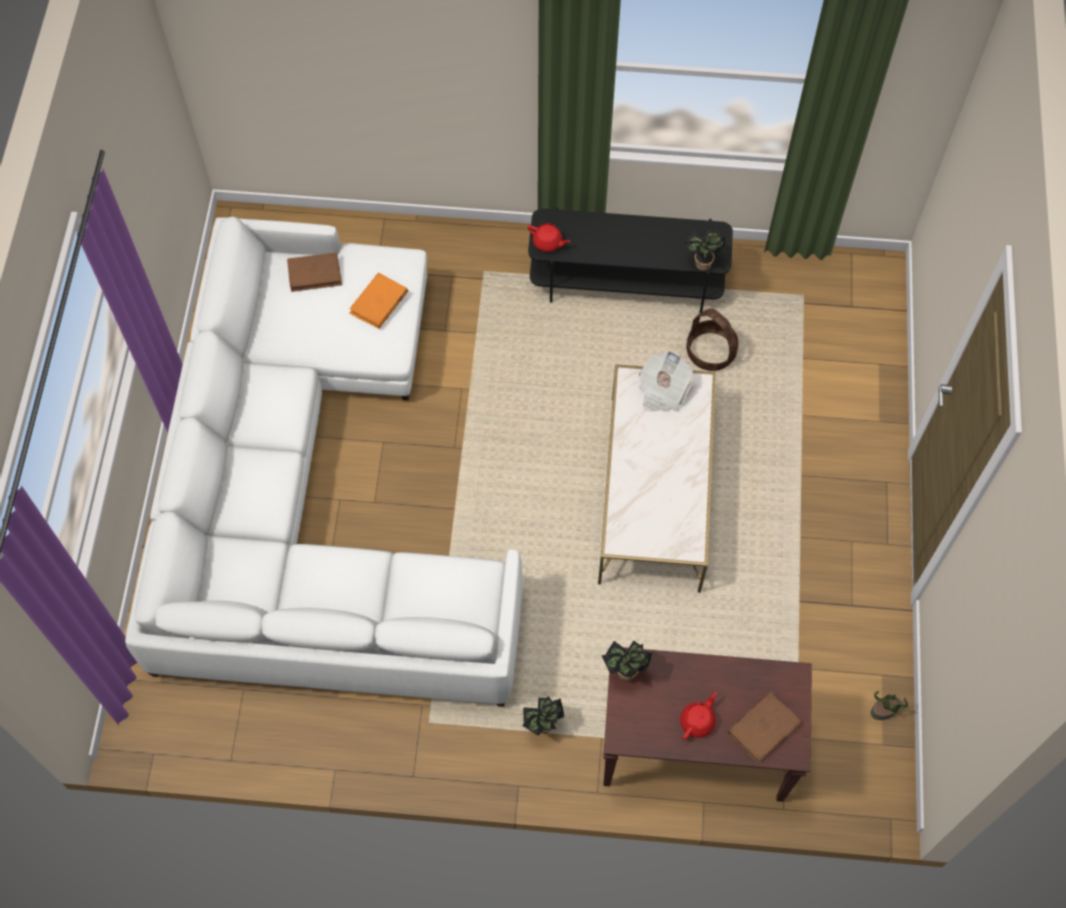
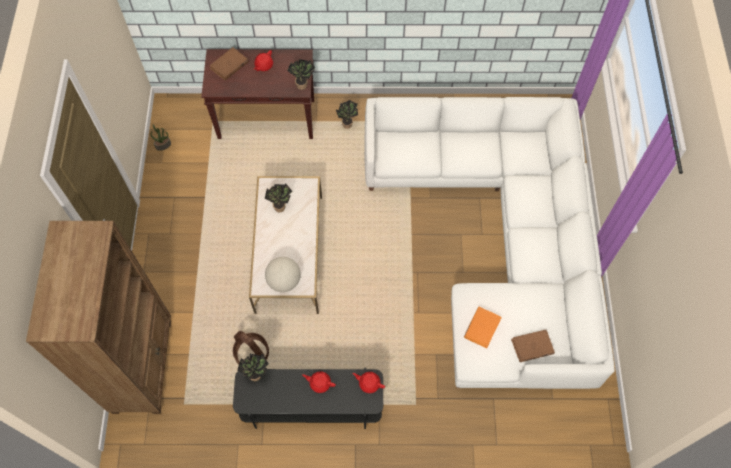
camera: 175 degrees right, 0 degrees up
(615, 248) = (319, 383): none -> red teapot
(662, 390) = (284, 281): newspaper -> globe
(667, 508) = (280, 206): none -> potted plant
(866, 348) = (143, 365): none -> brown bookcase

